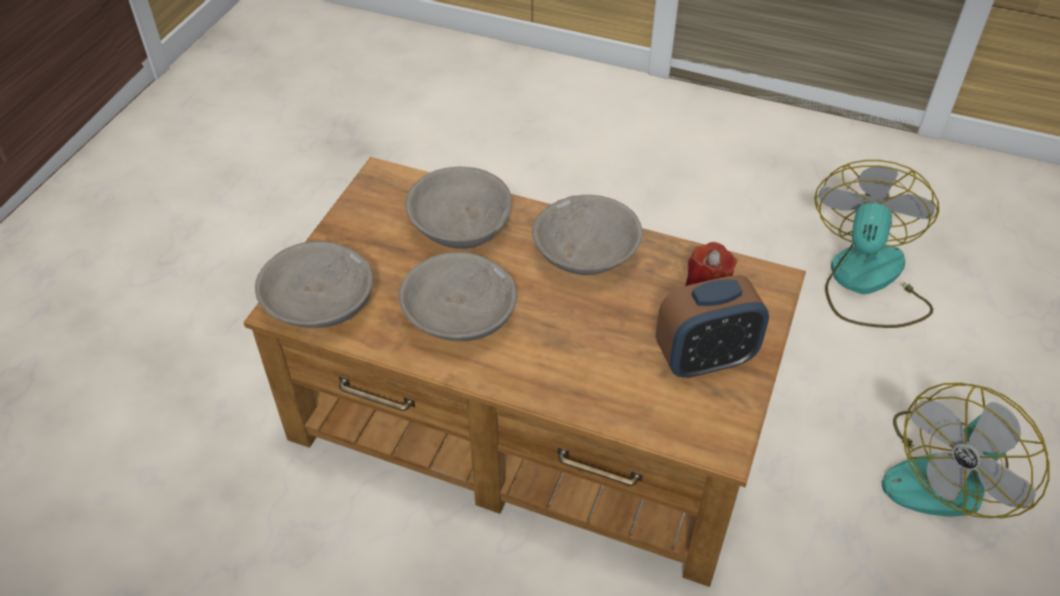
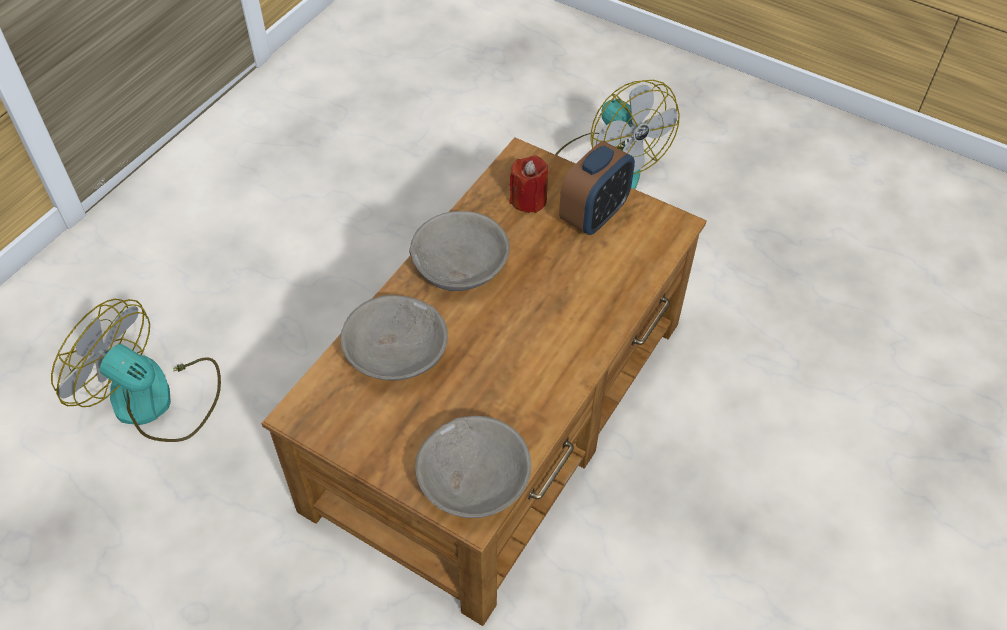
camera: 80 degrees left, 5 degrees up
(459, 315) = (514, 368): grey bowl -> none
(705, 359) = (594, 215): alarm clock -> alarm clock turned 45 degrees clockwise
(865, 282) = (417, 153): fan -> fan (156, 400)

